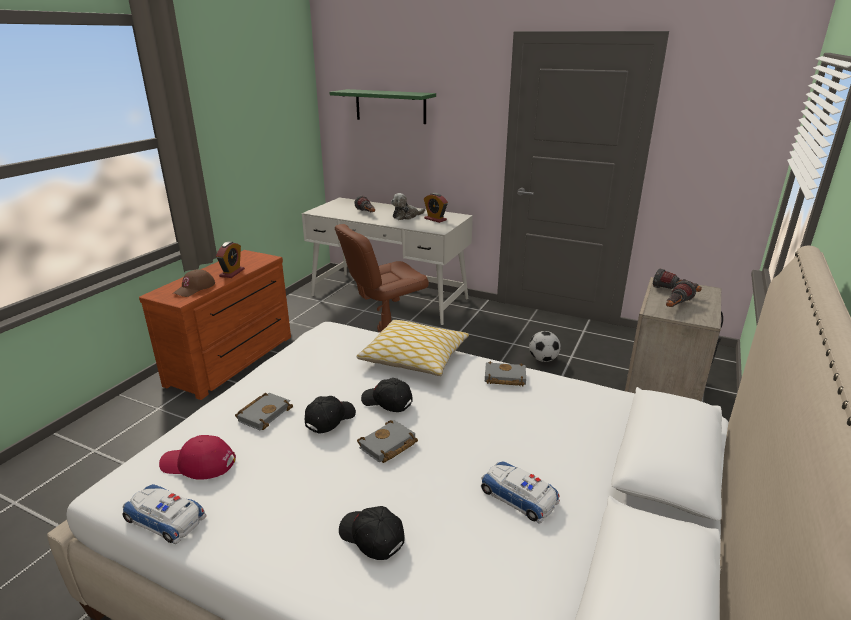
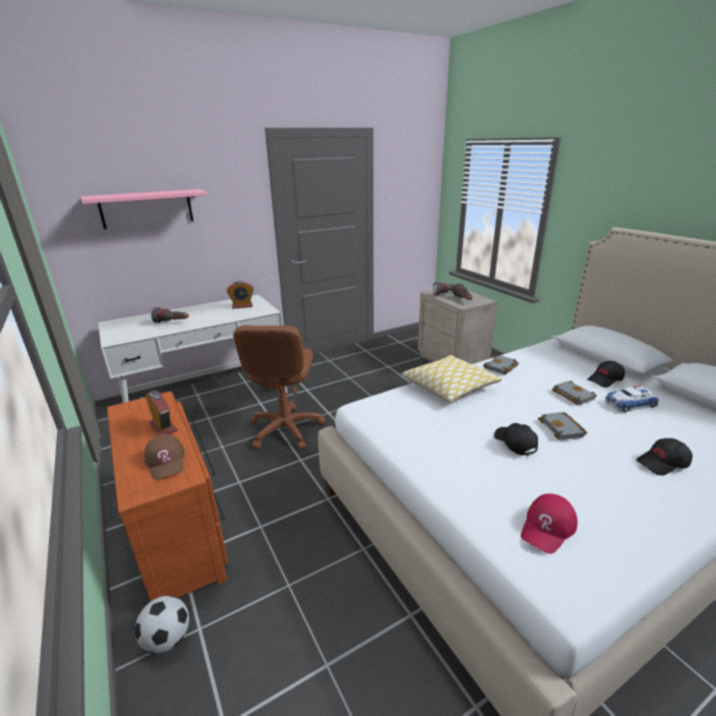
camera: 55 degrees left, 0 degrees up
(165, 518) = (624, 563): toy car -> none
(264, 413) = (484, 473): grey book -> grey book (571, 395)
(387, 402) = (507, 413): black cap -> black cap (605, 380)
(390, 106) = (147, 208): green shelf -> pink shelf
(406, 216) = (213, 312): plush toy -> none
(543, 359) = (380, 376): football -> football (167, 639)

